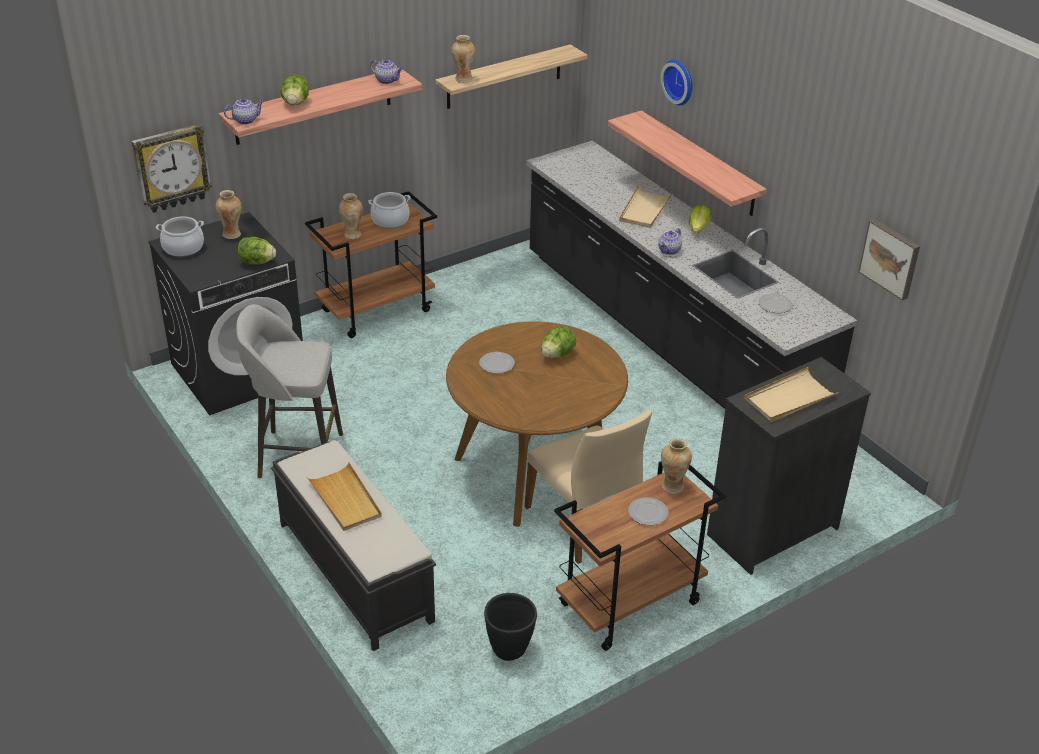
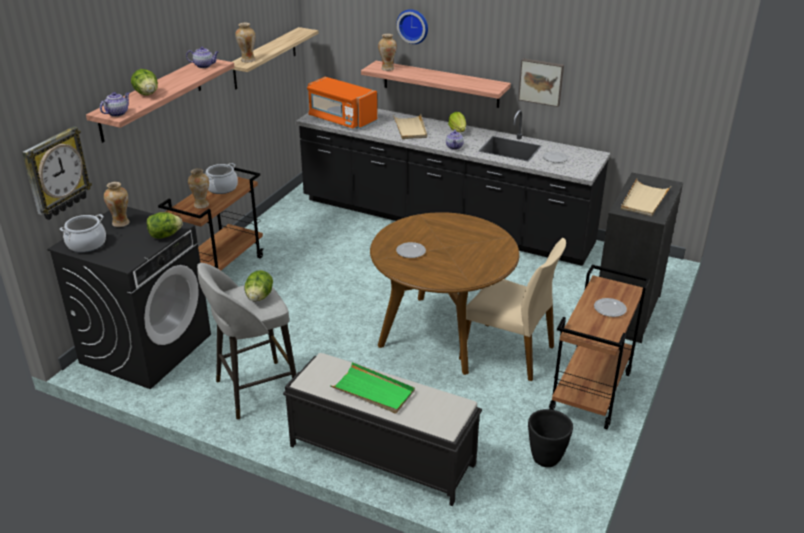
camera: 30 degrees left, 5 degrees down
(345, 500) = (373, 391): beige tray -> green tray
(557, 354) = (445, 232): lettuce -> lettuce (259, 297)
(578, 173) = (341, 119): none -> orange microwave
(672, 486) = (605, 287): vase -> vase (387, 68)
(891, 258) = (634, 97): picture -> picture (541, 81)

